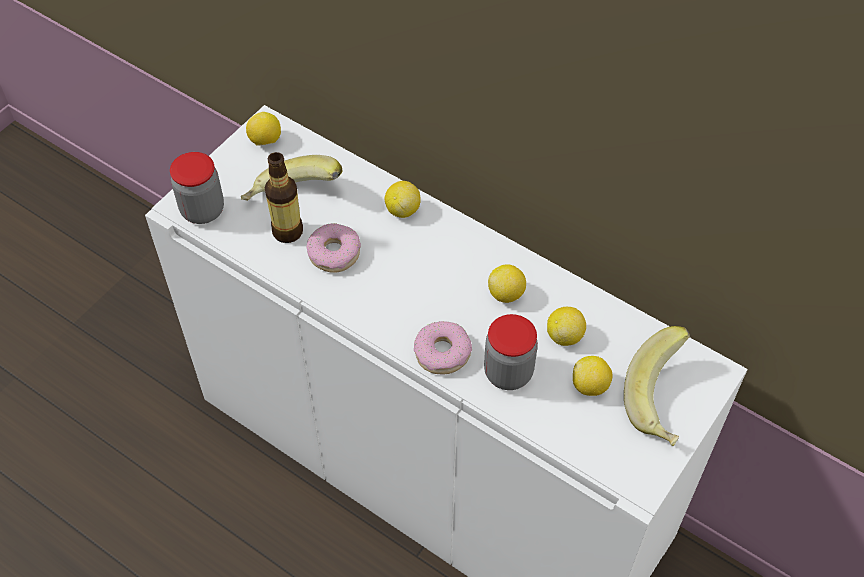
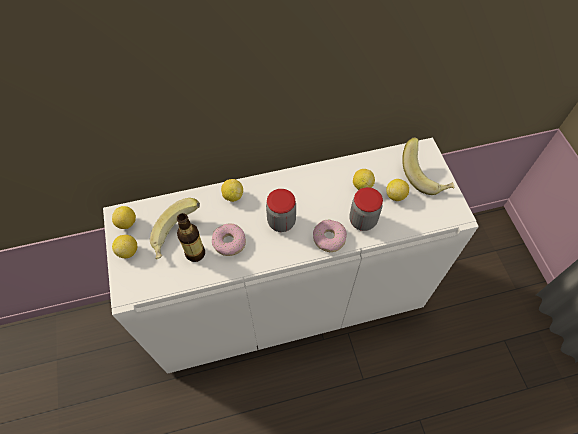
camera: 50 degrees left, 5 degrees up
(202, 210) = (140, 283): jar -> jar (281, 222)
(506, 294) = (320, 190): lemon -> lemon (128, 251)

